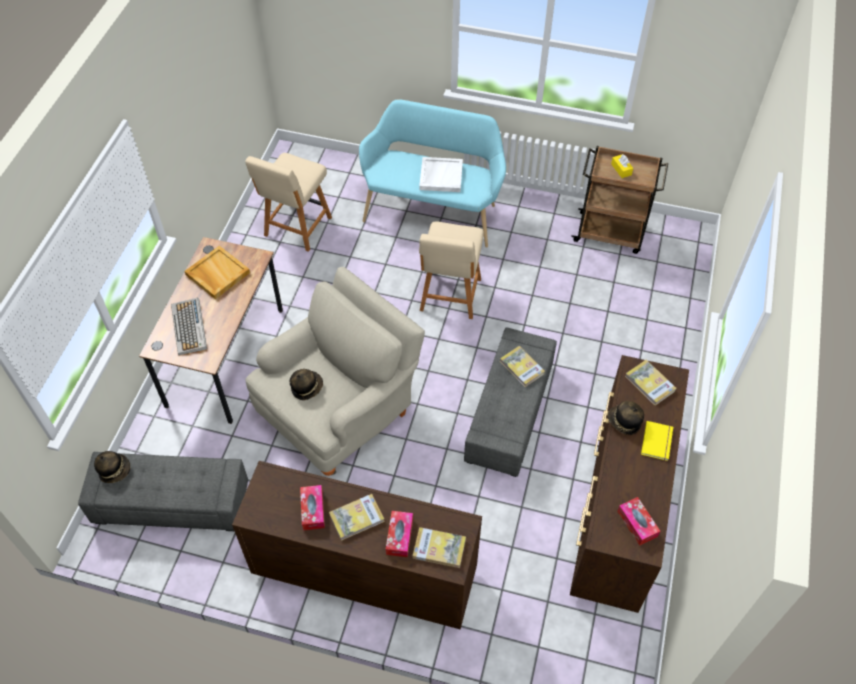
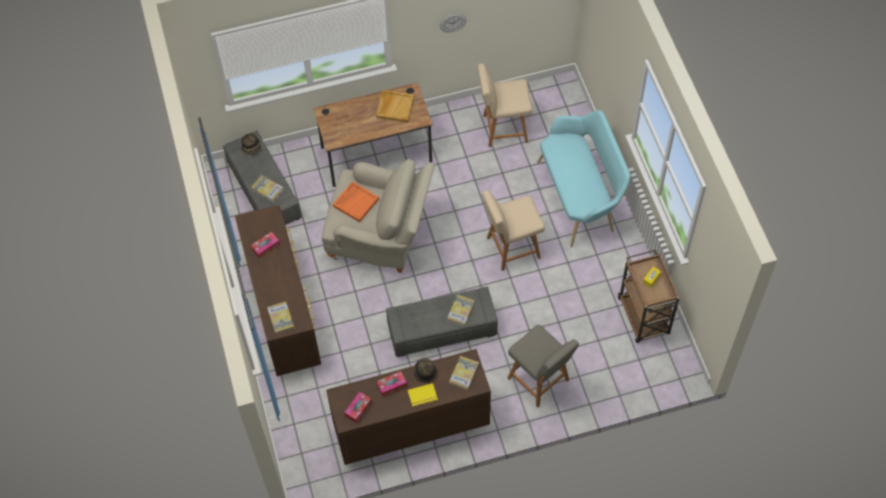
camera: 60 degrees right, 5 degrees up
(189, 327) = (348, 118): keyboard -> none
(190, 131) = (453, 22): none -> wall clock
(306, 387) = (356, 202): hat -> orange tray
(356, 518) = (274, 270): book -> book (267, 189)
(399, 536) = (276, 296): tissue box -> tissue box (392, 385)
(440, 176) = (578, 178): white tray -> none
(632, 356) = (540, 380): none -> grey chair

